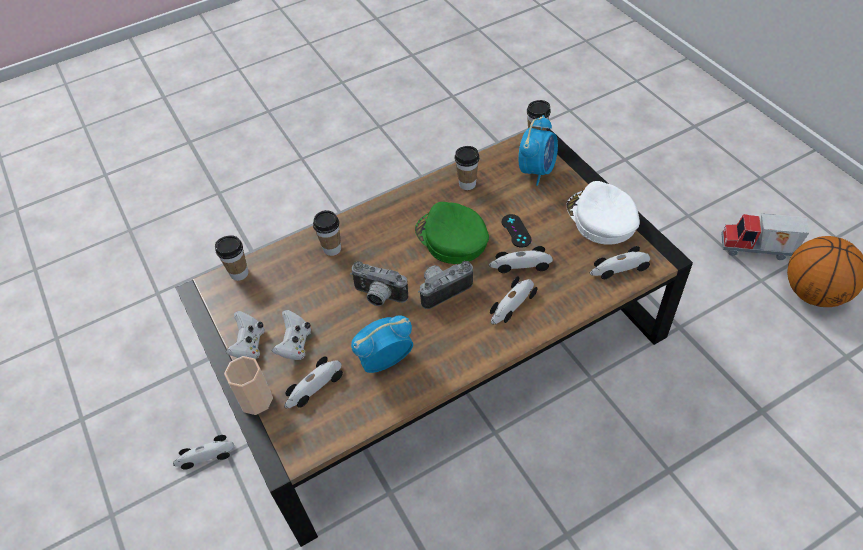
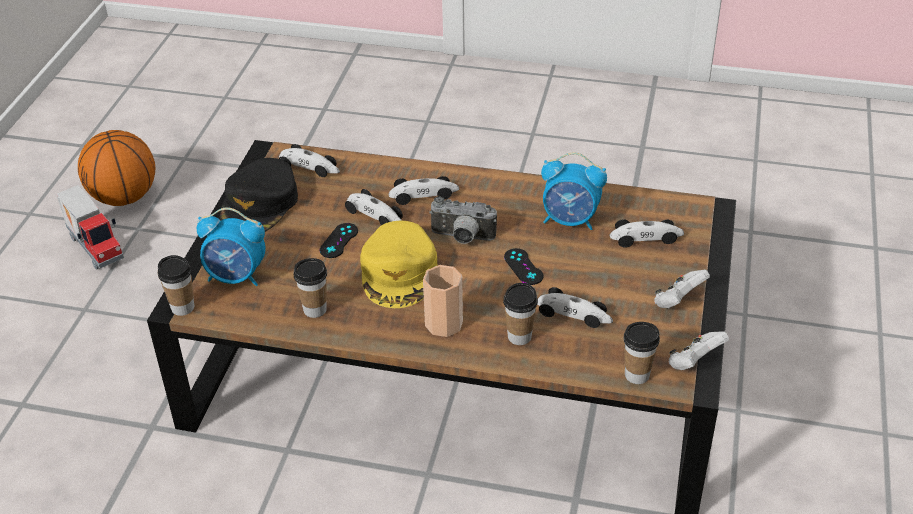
camera: 140 degrees left, 10 degrees down
(204, 456) = (763, 424): toy car -> toy car (574, 314)
(256, 400) = (704, 257): cup -> cup (444, 324)
(295, 344) = (635, 276): white game controller -> white game controller (694, 363)
(378, 297) = (523, 267): camera -> black game controller
(451, 238) = (399, 272): green cap -> yellow cap
(537, 170) = (237, 277): alarm clock -> alarm clock turned 150 degrees counterclockwise
(601, 218) = (260, 204): white cap -> black cap

